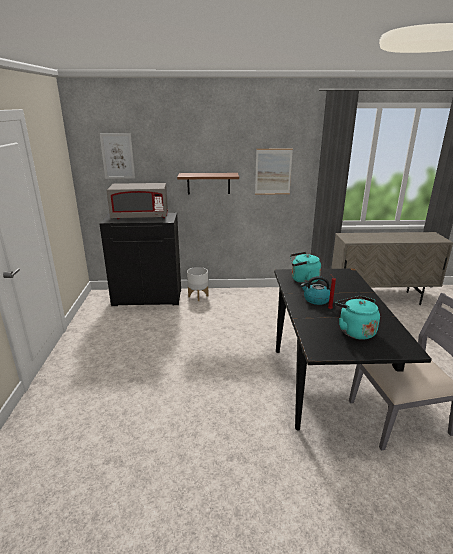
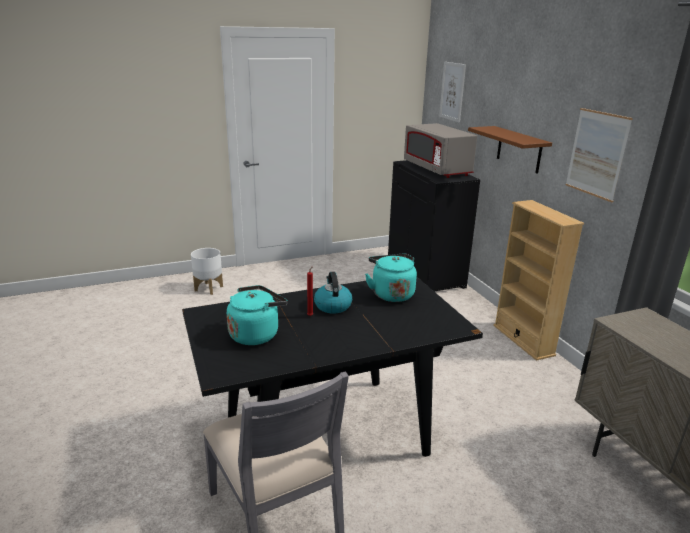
camera: 70 degrees right, 0 degrees up
(198, 296) = (462, 302): white planter -> white planter (209, 288)
(252, 291) = (523, 340): none -> beige bookcase

